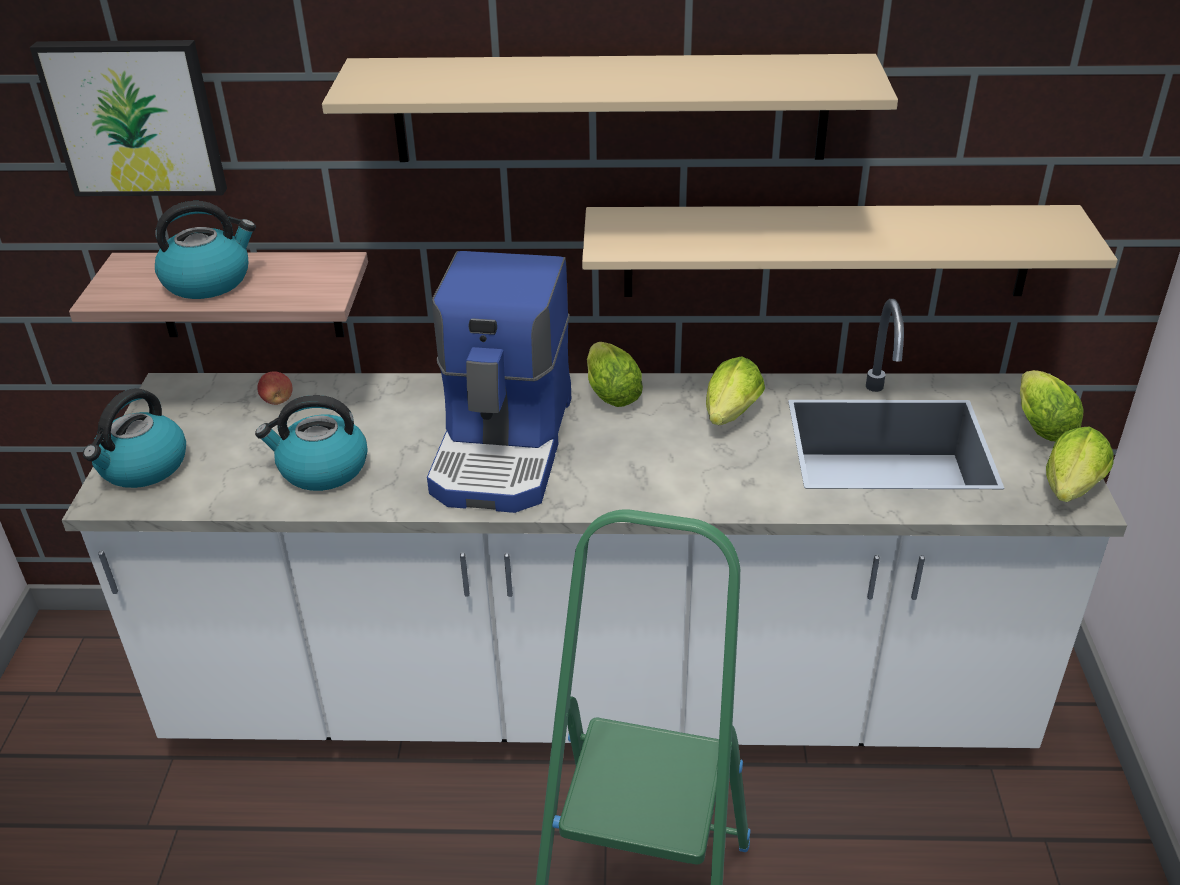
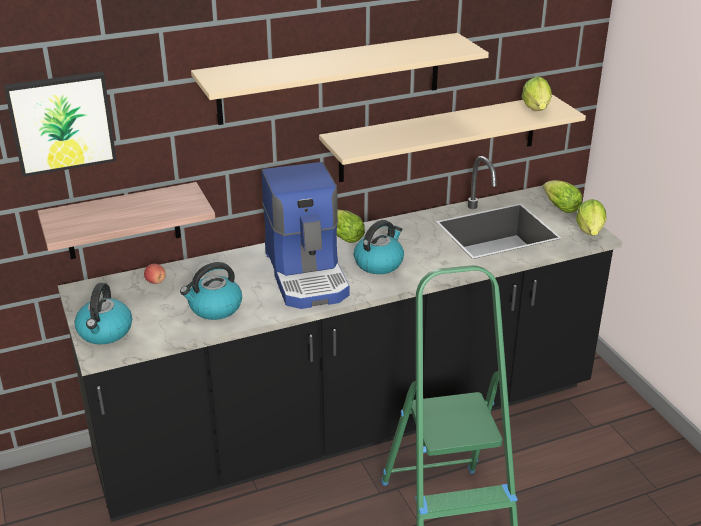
camera: 25 degrees left, 5 degrees down
(208, 281) = (118, 213): kettle -> kettle (379, 263)
(595, 697) = (350, 426): white counter -> black counter
(729, 417) = (412, 235): lettuce -> lettuce (537, 110)

